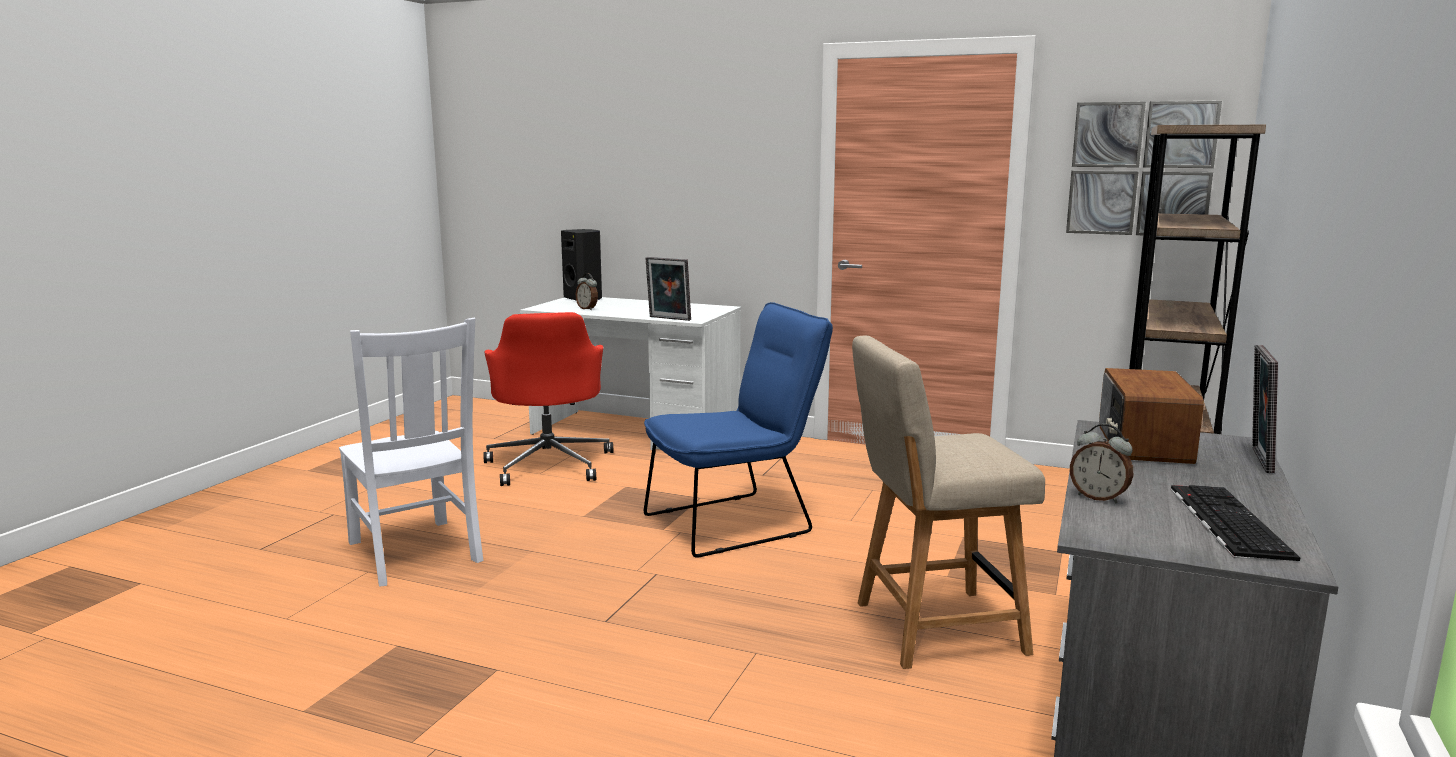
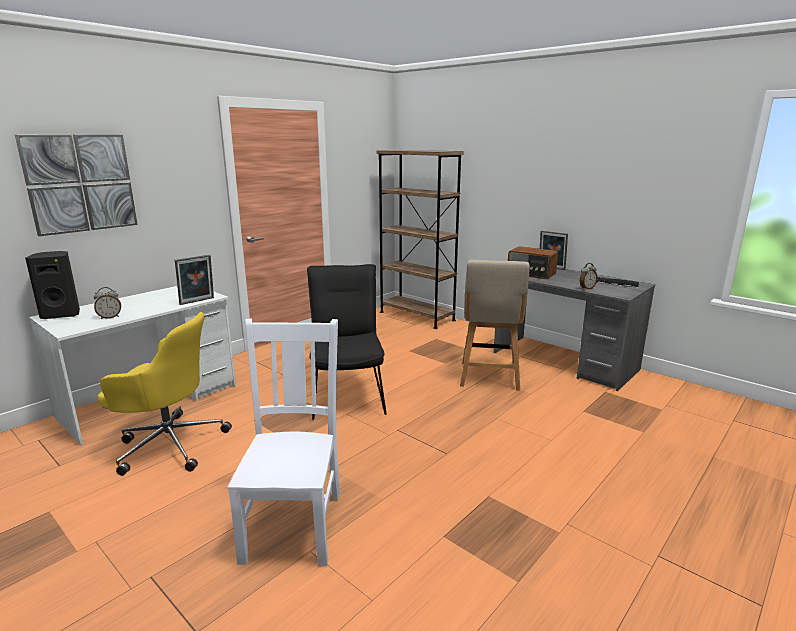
camera: 70 degrees left, 5 degrees up
(415, 554) = (294, 523): white chair -> white chair turned 75 degrees counterclockwise
(550, 464) = (169, 444): red office chair -> yellow office chair
(737, 522) = (347, 395): blue chair -> black chair
(1140, 169) = (365, 169): picture -> picture (80, 183)

